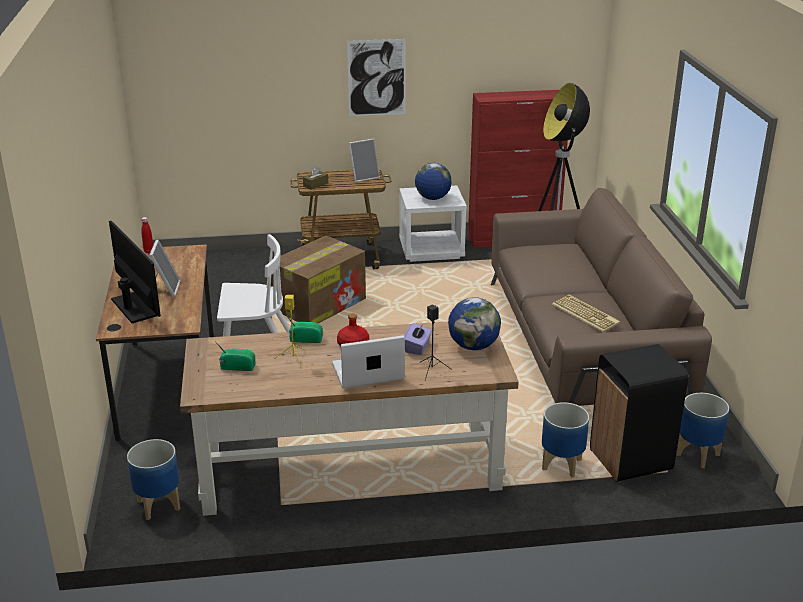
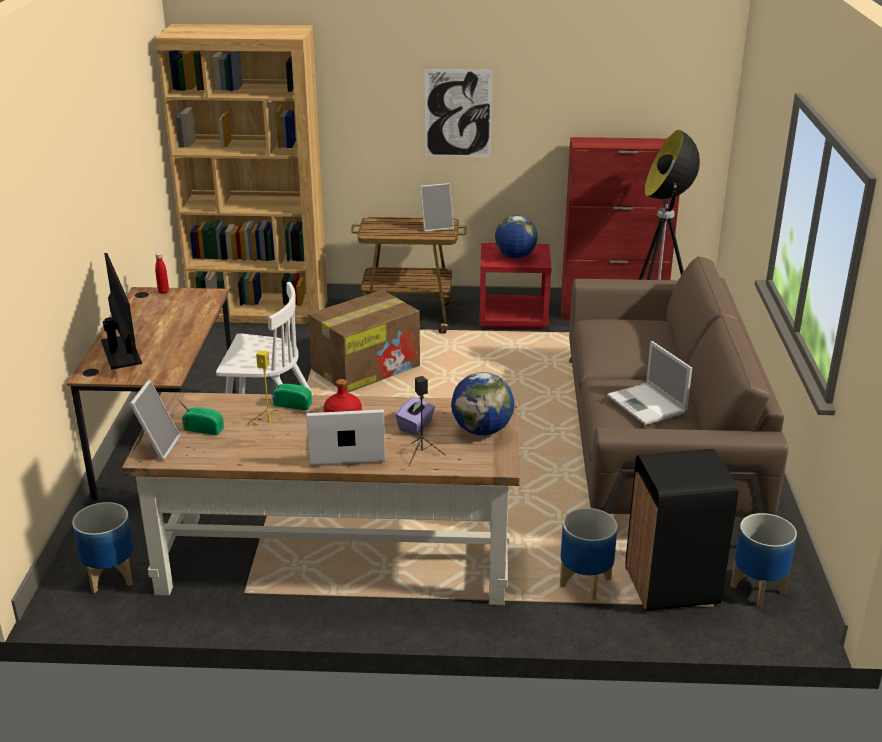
camera: 10 degrees right, 0 degrees up
(165, 289) = (163, 334): picture frame -> picture frame (156, 447)
(208, 262) = (260, 311): none -> brown bookcase
(315, 185) = (378, 231): brown tissue box -> none
(431, 250) = (513, 317): white nightstand -> red nightstand
(586, 314) = (647, 405): keyboard -> laptop

